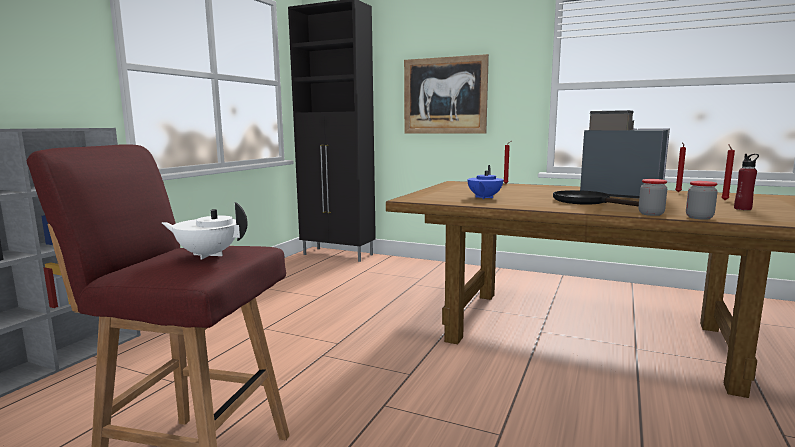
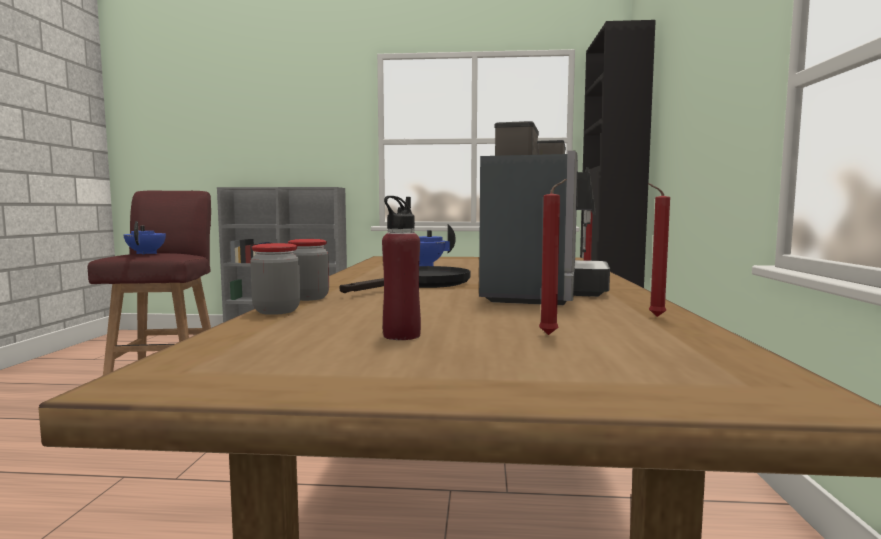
camera: 70 degrees right, 5 degrees down
(208, 255) = (146, 253): white teapot -> blue teapot
(444, 96) = (695, 130): picture -> none

